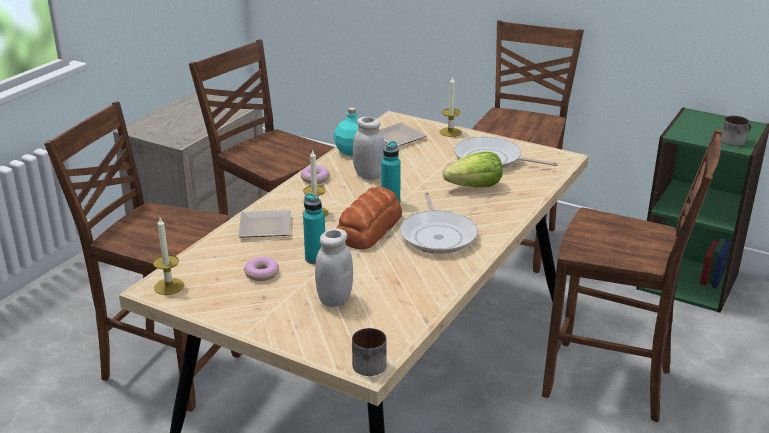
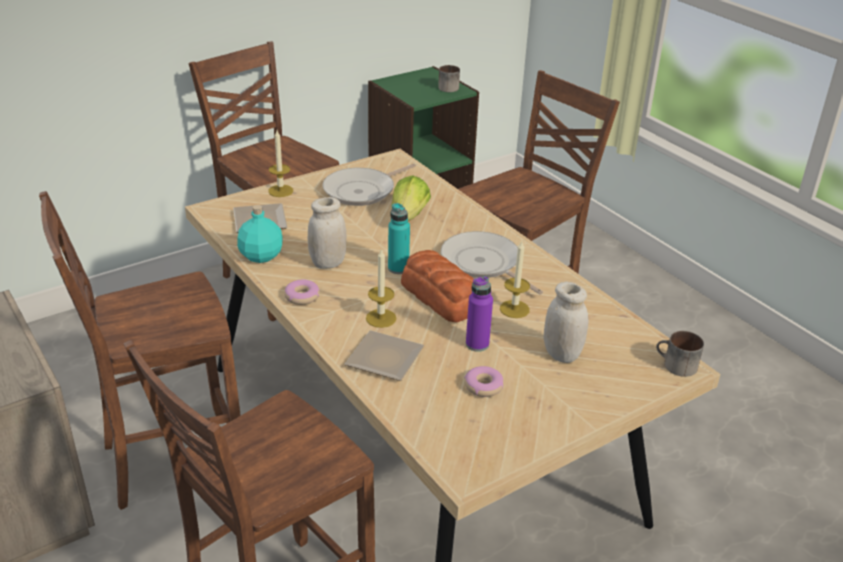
camera: 65 degrees left, 5 degrees up
(169, 286) = (467, 460): candle -> candle (514, 309)
(315, 259) = (477, 344): turquoise bottle -> purple bottle
(438, 235) = (483, 264): frying pan -> frying pan turned 150 degrees counterclockwise

